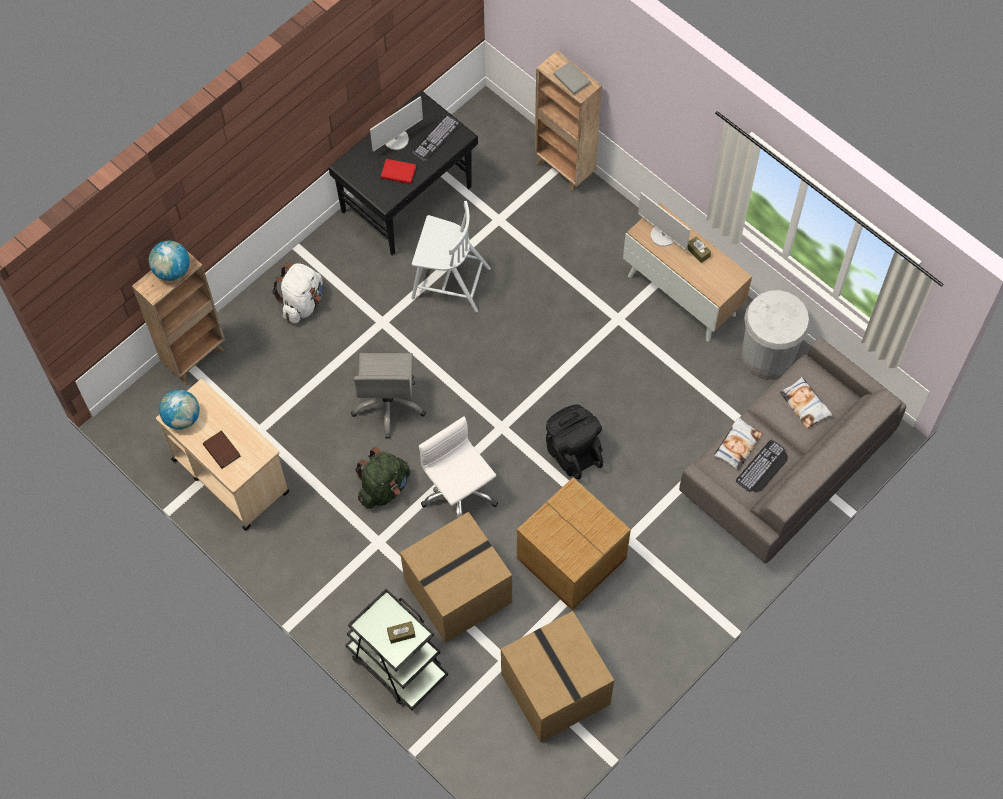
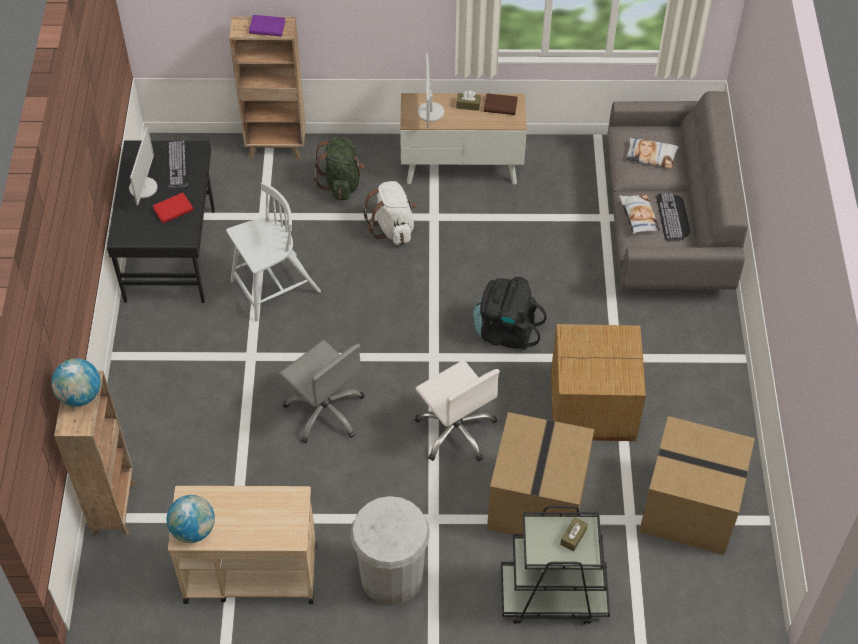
camera: 45 degrees left, 10 degrees down
(221, 450) = (259, 526): brown book -> brown book (500, 106)
(302, 303) = (165, 393): white backpack -> white backpack (393, 228)
(384, 488) = (392, 475): green backpack -> green backpack (341, 183)
(459, 494) = (456, 431): white office chair -> white office chair turned 135 degrees counterclockwise
(571, 79) = (267, 27): grey book -> purple book
(663, 235) = (430, 112): monitor -> monitor turned 90 degrees clockwise
(767, 356) = (568, 163): white trash can -> white trash can (391, 576)

